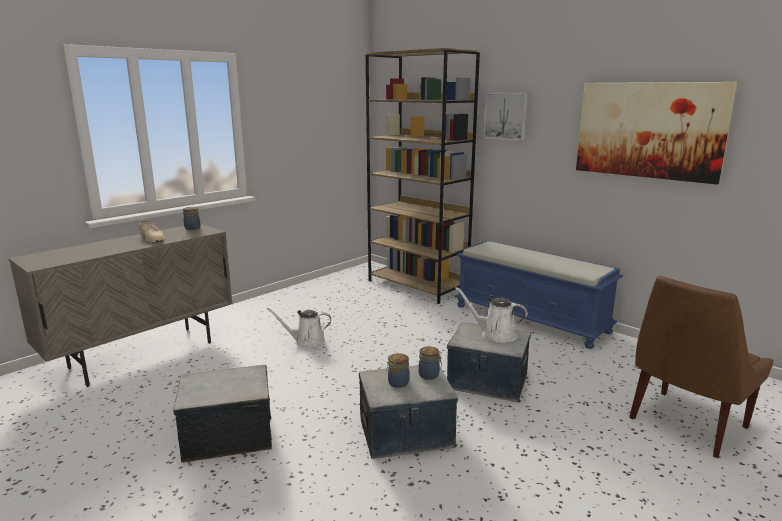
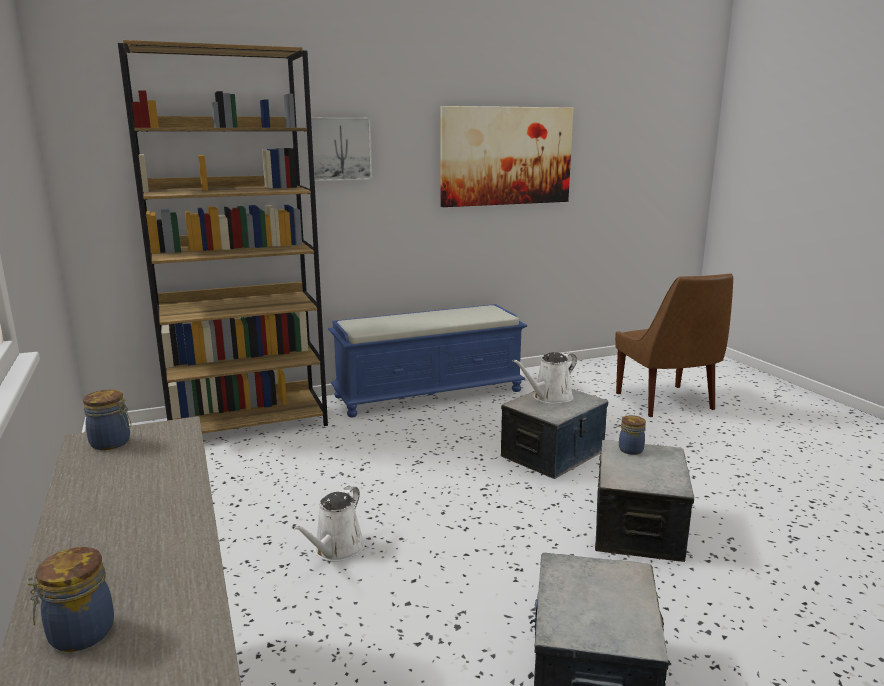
camera: 65 degrees left, 0 degrees up
(152, 238) = (125, 491): beige shoe -> none
(397, 382) = (641, 470): jar -> jar (78, 634)

